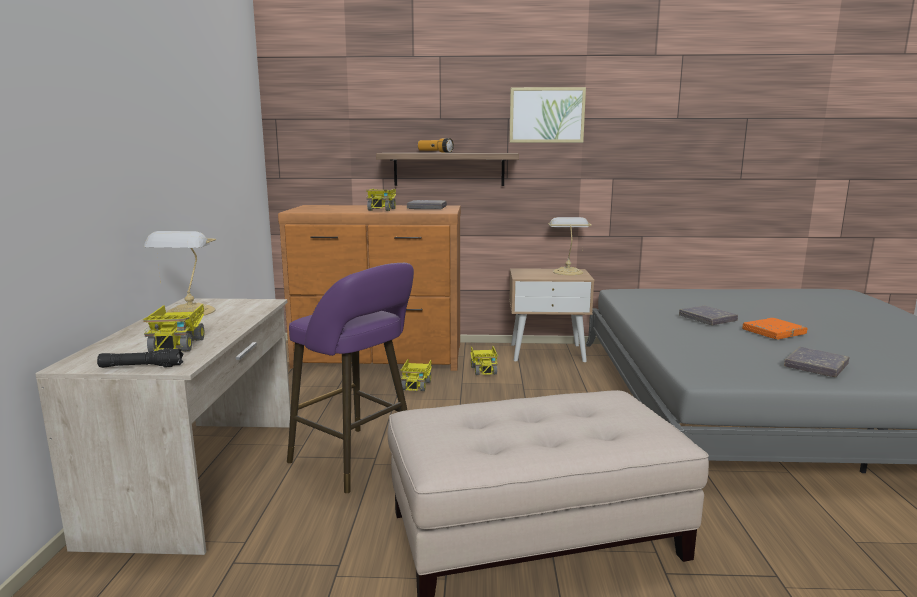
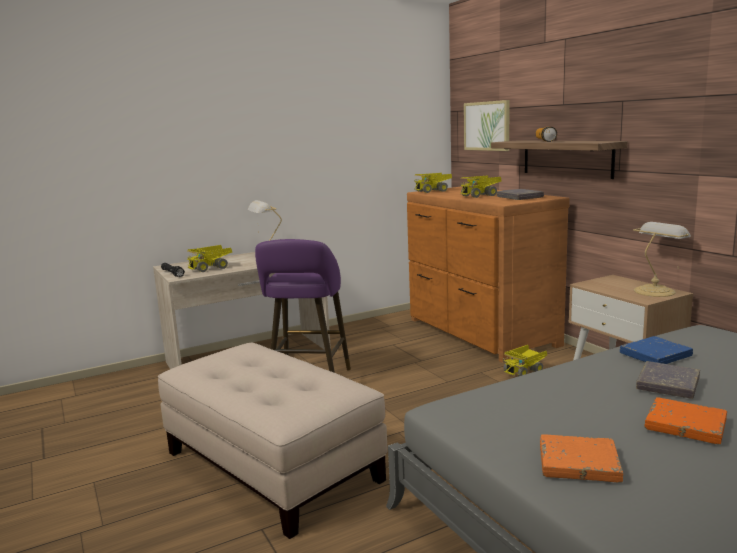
camera: 60 degrees right, 0 degrees up
(416, 385) = (449, 360): toy truck -> toy truck (433, 191)
(546, 115) = (660, 94): picture -> picture (487, 126)
(651, 309) = (655, 355): none -> blue book
(815, 366) = (578, 463): grey book -> orange book

